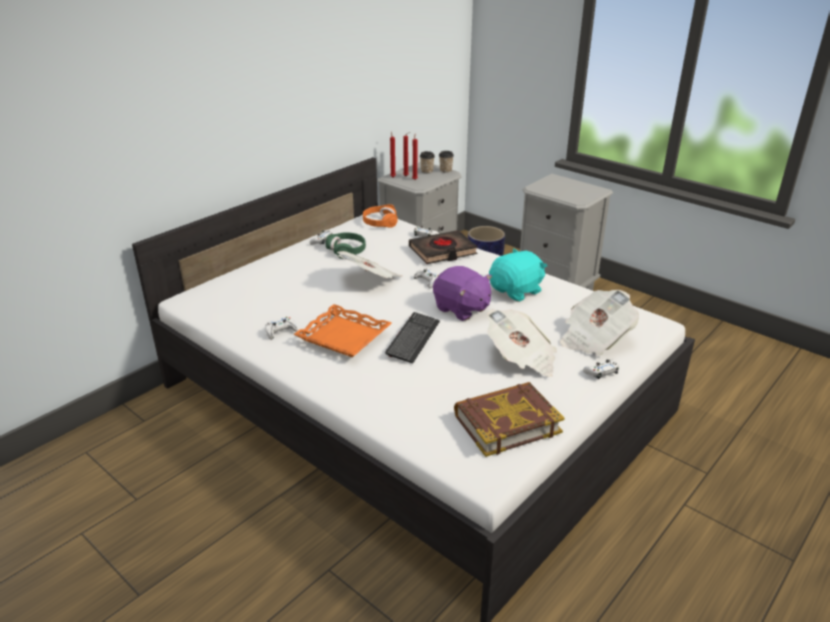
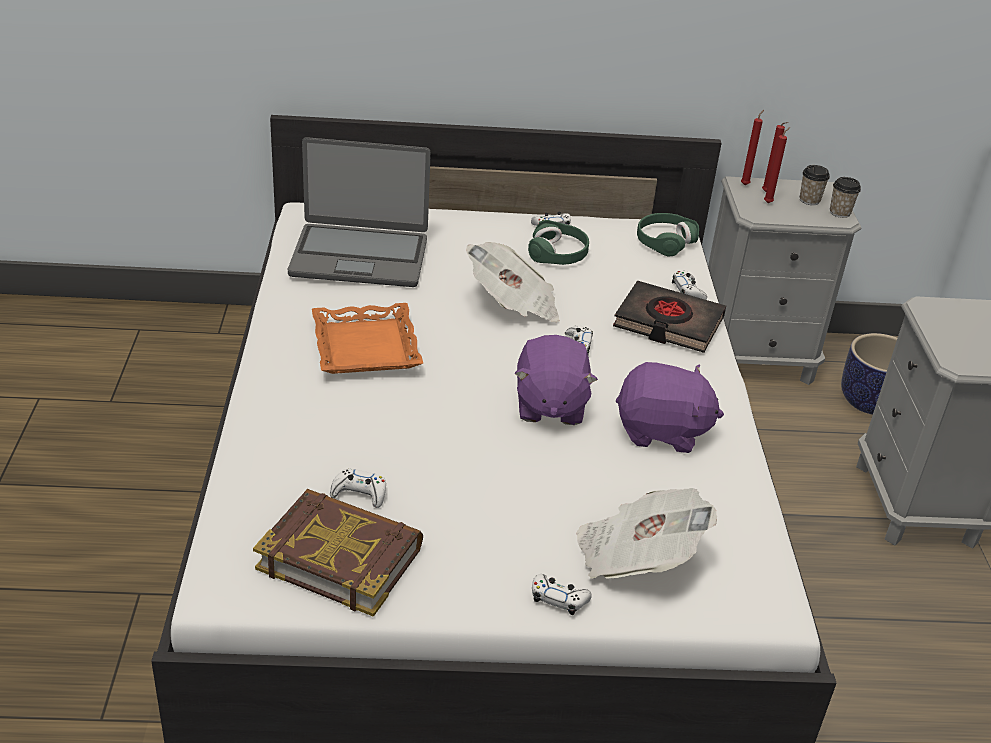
camera: 45 degrees right, 5 degrees up
(260, 301) = (359, 256): none -> laptop
(280, 331) = (322, 301): white game controller -> white game controller (359, 493)
(380, 222) = (664, 241): orange headphones -> green headphones
(413, 338) = (427, 399): keyboard -> none
(516, 291) = (662, 431): turquoise plush toy -> purple plush toy
(521, 359) = (498, 509): newspaper -> none

